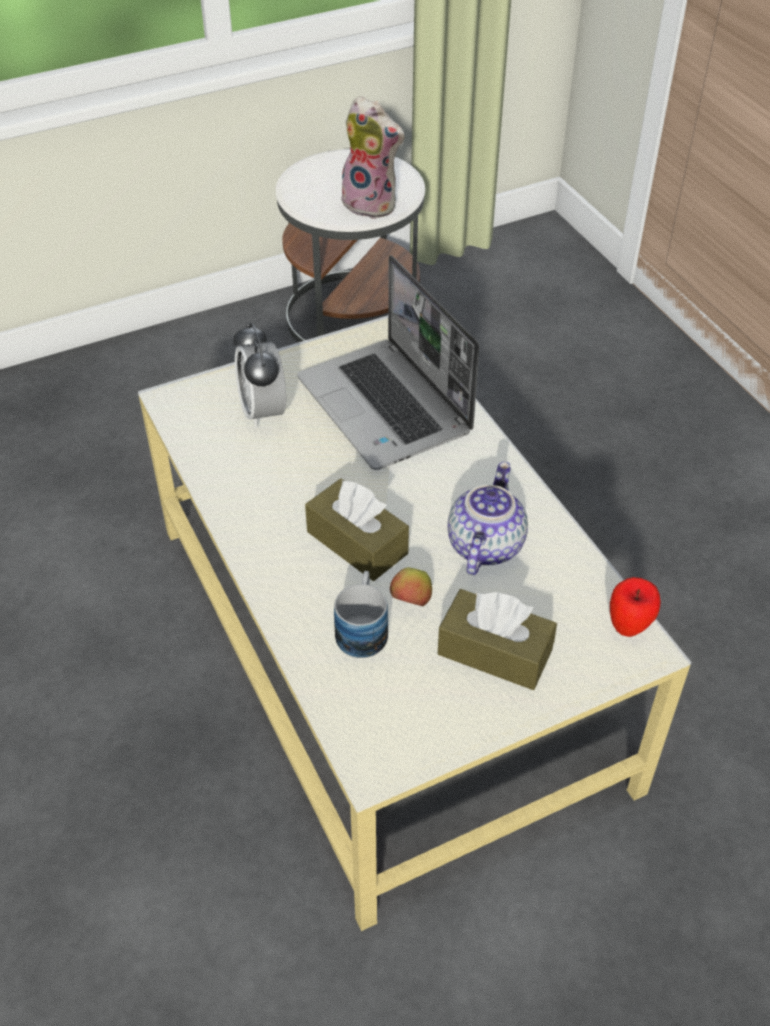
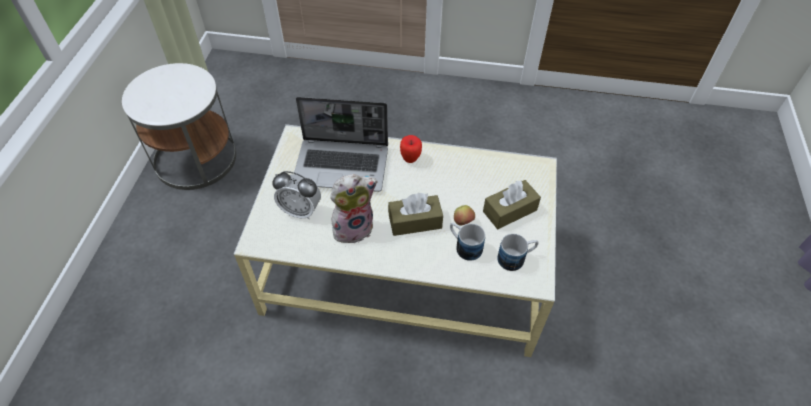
camera: 55 degrees left, 5 degrees up
(372, 204) = (193, 92): plush toy -> plush toy (353, 227)
(399, 711) = (516, 258): none -> mug
(483, 545) = (452, 181): teapot -> none
(628, 628) = (528, 164): apple -> apple (410, 159)

